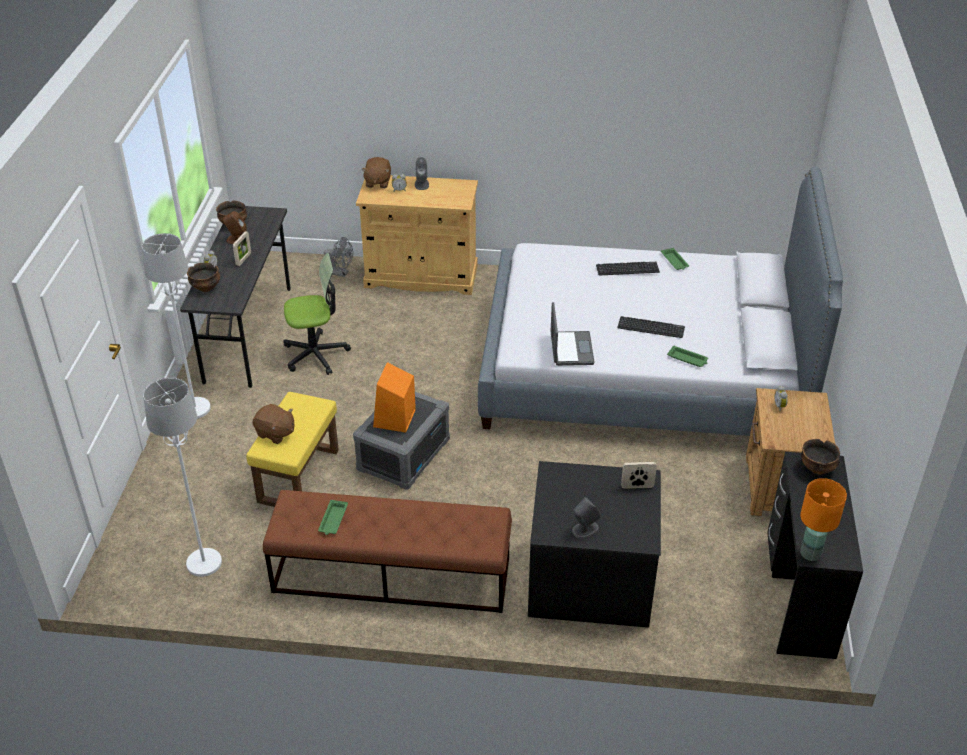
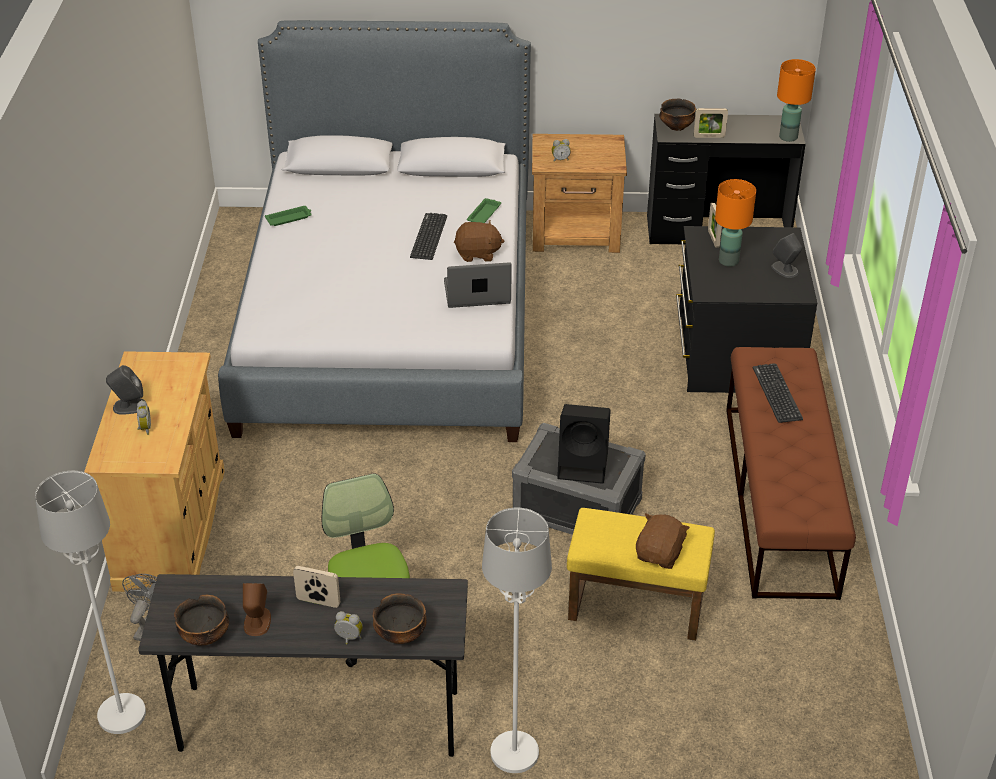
camera: 95 degrees left, 0 degrees up
(204, 563) = (815, 675): white floor lamp -> white floor lamp (121, 715)
(333, 520) = (802, 476): green tray -> none
(377, 182) = (116, 455): brown plush toy -> brown plush toy (477, 254)
(394, 419) = (584, 465): orange speaker -> black speaker
(600, 491) = (728, 261): none -> orange table lamp
(627, 269) = (308, 251): keyboard -> keyboard (777, 393)
(801, 490) = (709, 136): none -> picture frame

